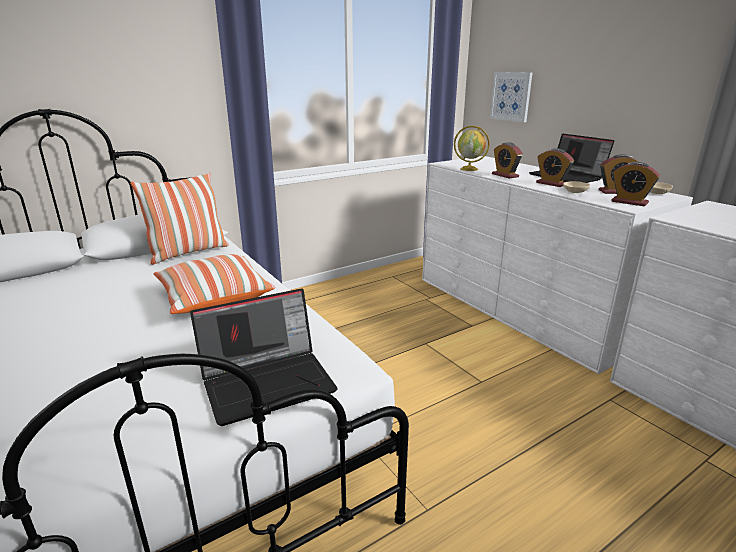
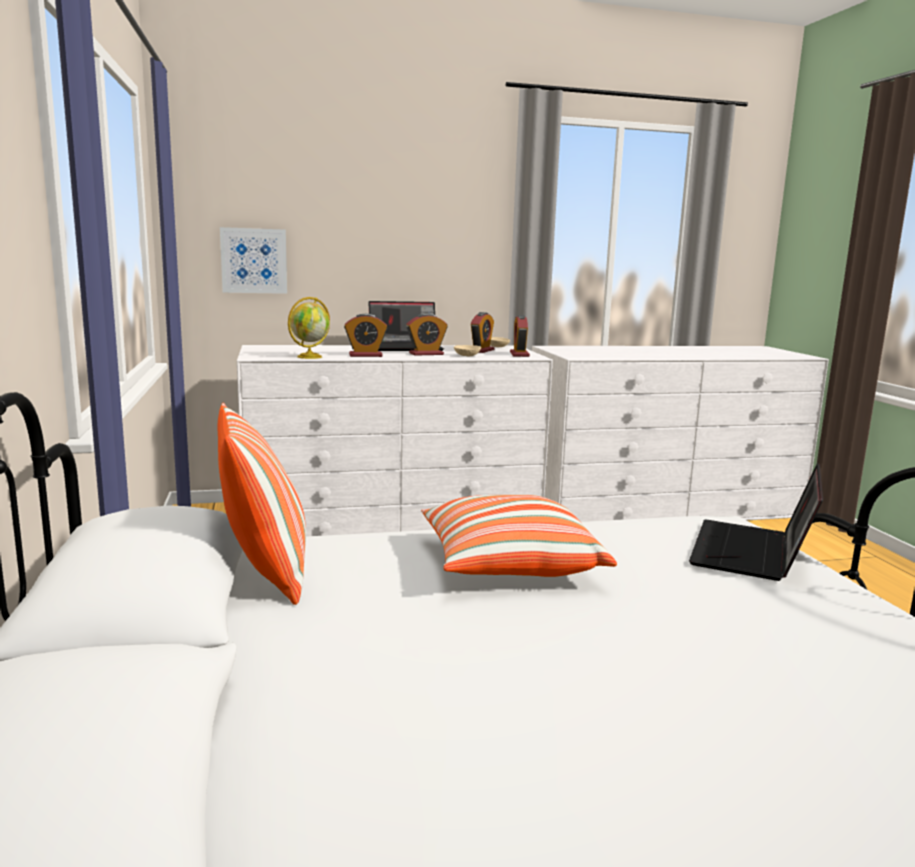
camera: 70 degrees left, 10 degrees down
(269, 382) = (753, 554): laptop -> laptop turned 150 degrees counterclockwise
(629, 202) = (519, 354): alarm clock -> alarm clock turned 120 degrees clockwise

